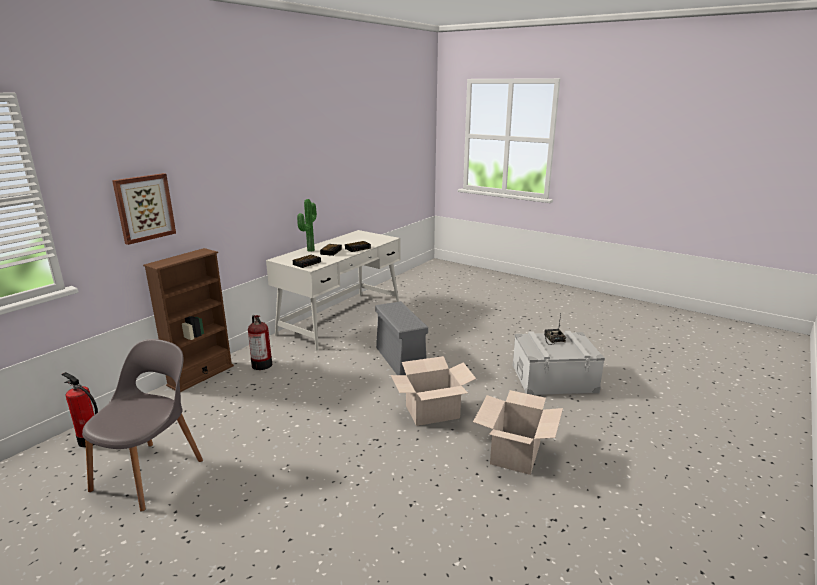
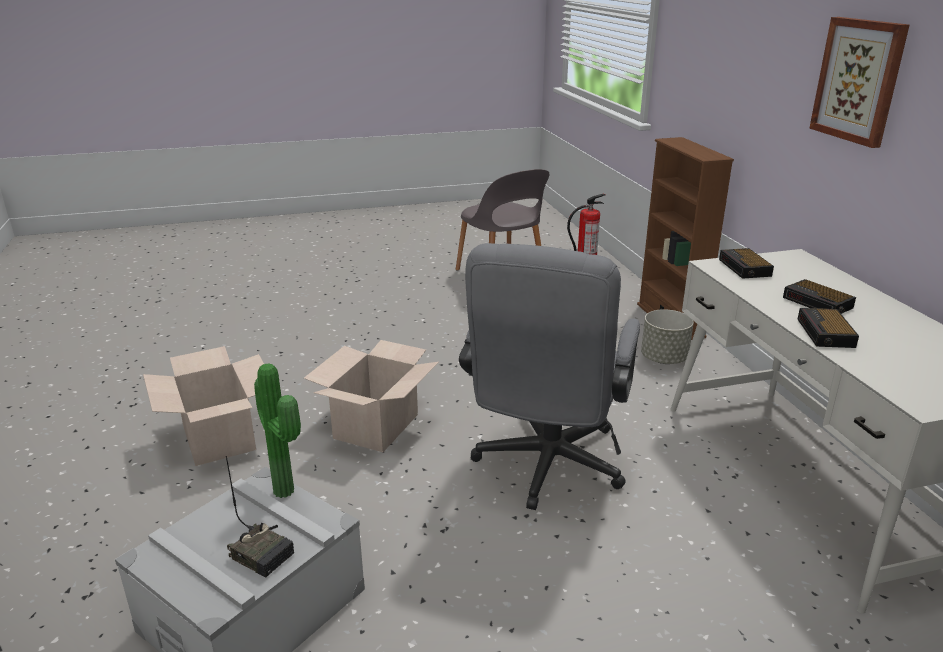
camera: 130 degrees right, 5 degrees up
(144, 208) = (707, 66): picture -> picture (859, 80)
(261, 364) = (664, 359): fire extinguisher -> grey planter
(309, 250) = (847, 288): potted plant -> potted plant (287, 489)
(401, 360) = (545, 469): grey storage box -> grey office chair

